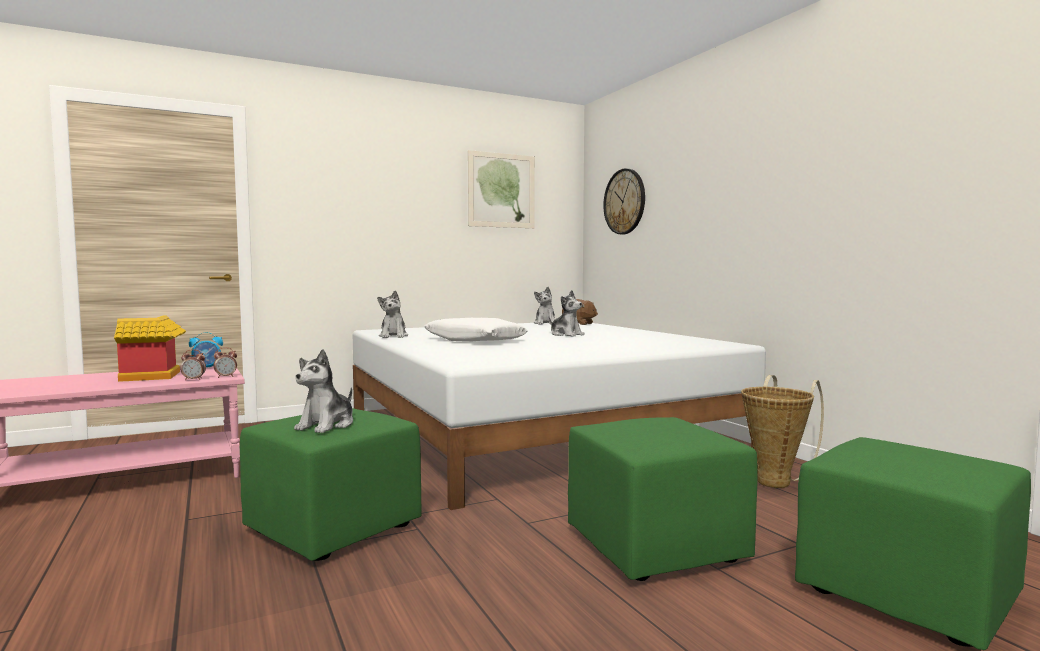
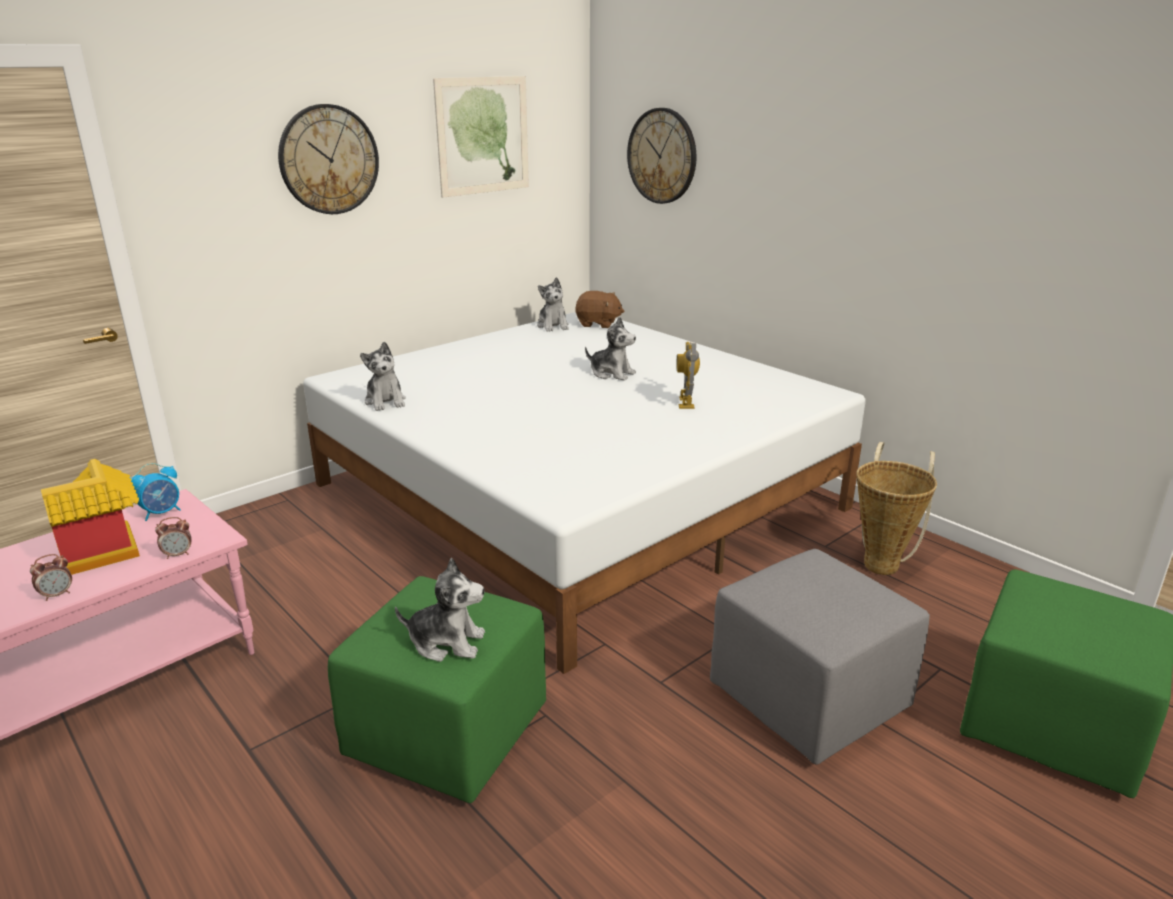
camera: 15 degrees left, 20 degrees up
(226, 377) = (217, 538): alarm clock -> alarm clock (57, 595)
(327, 425) = (447, 642): plush toy -> plush toy turned 90 degrees counterclockwise
(390, 191) = (329, 160): none -> wall clock
(475, 340) = (511, 410): white pillow -> none
(610, 343) = (686, 403): none -> toy robot
(657, 547) = (810, 700): green ottoman -> grey ottoman

